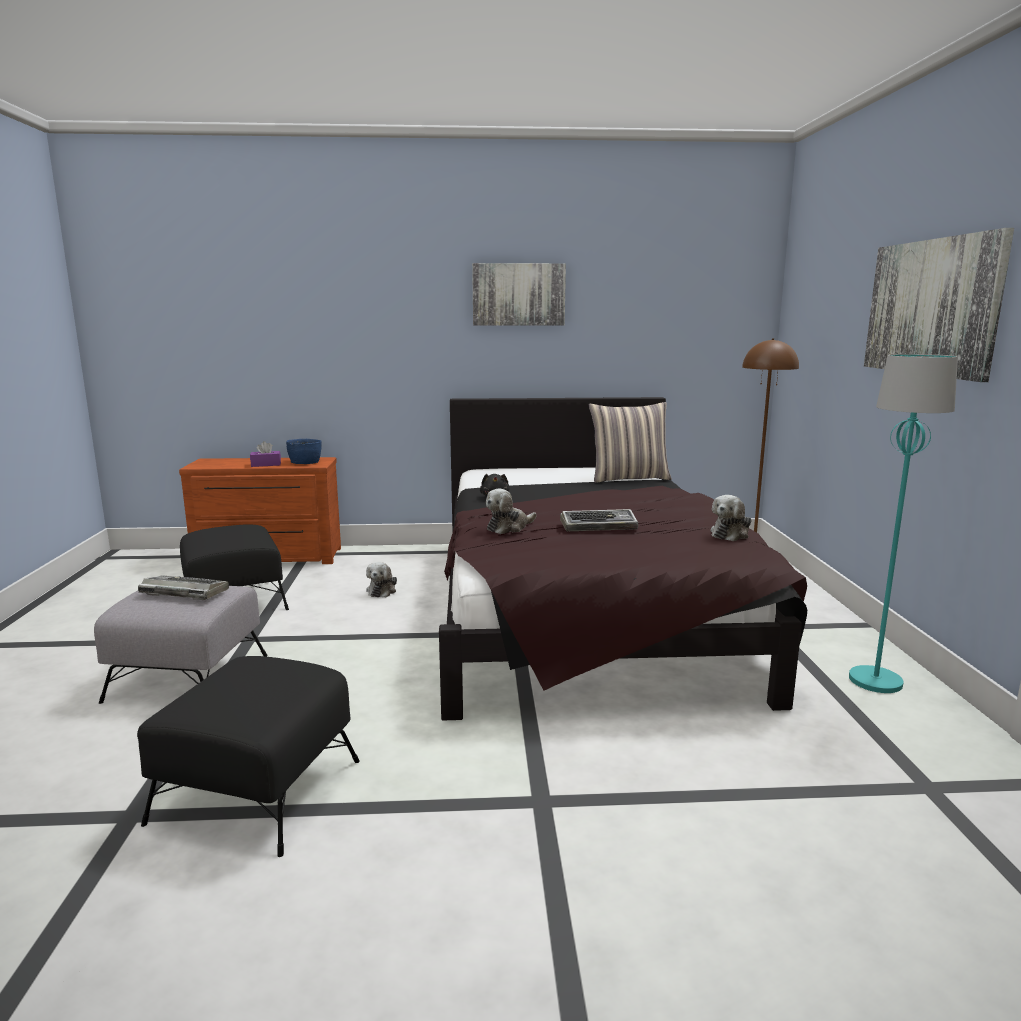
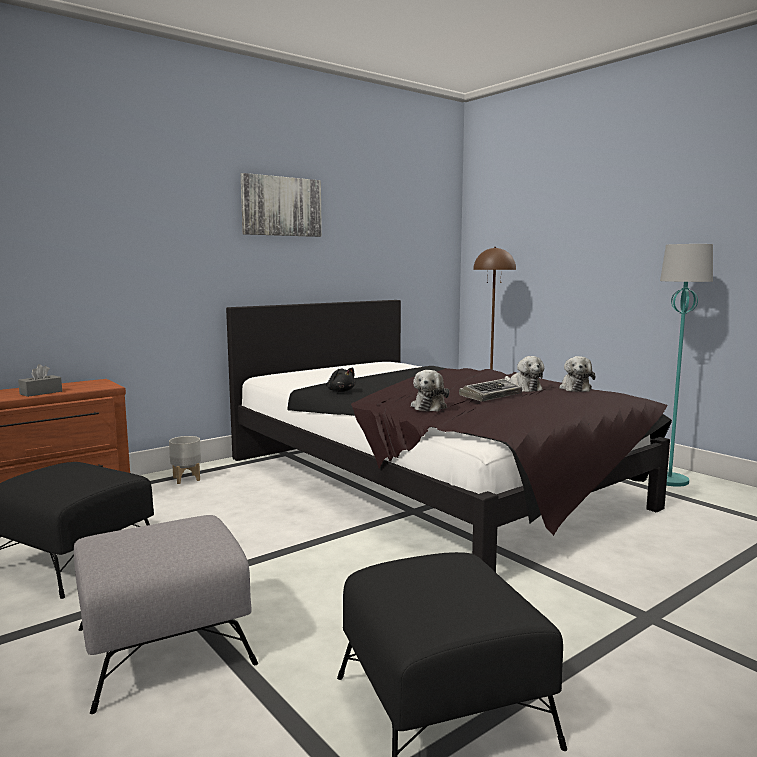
camera: 35 degrees left, 5 degrees down
(183, 592) = (160, 534): keyboard -> none
(266, 464) = (41, 393): purple tissue box -> grey tissue box
(305, 462) = (85, 385): blue bowl -> none
(382, 590) = (232, 509): plush toy -> plush toy (523, 388)
(391, 556) = (186, 479): none -> grey planter
(629, 478) = (405, 367): pillow -> none
(931, 307) = (645, 217): picture -> none

